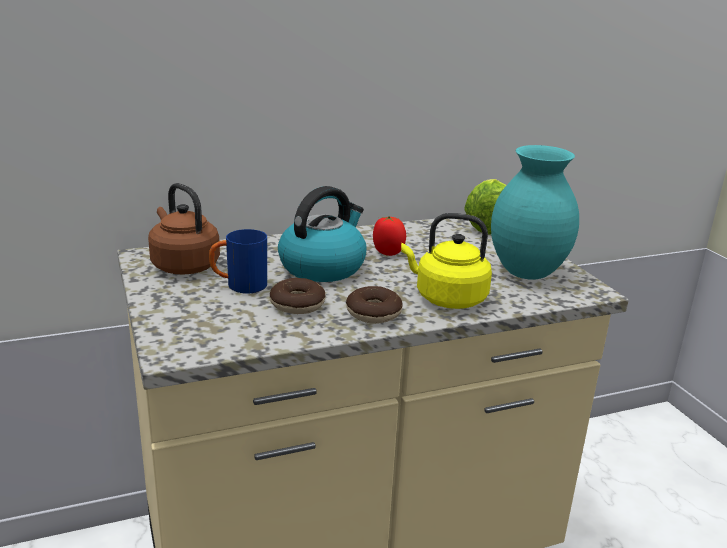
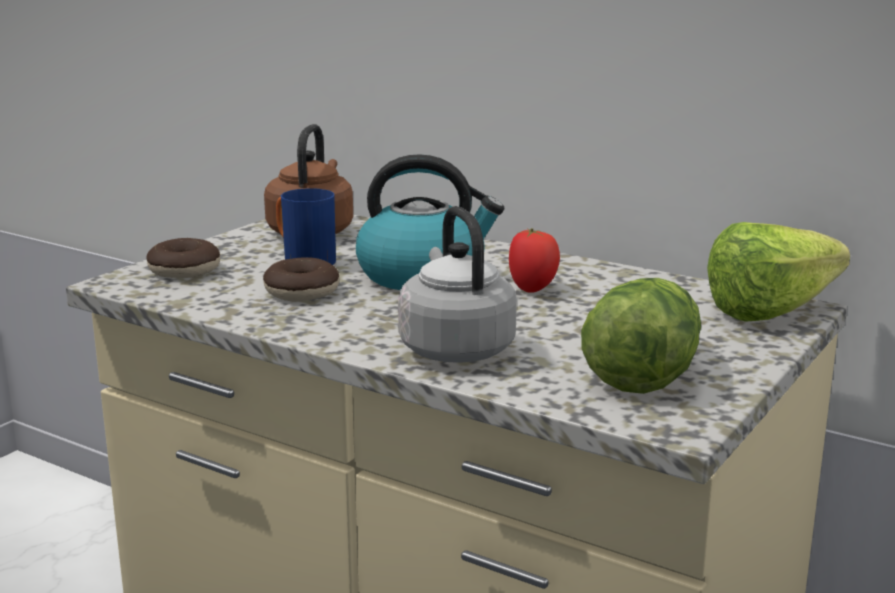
camera: 55 degrees right, 5 degrees down
(373, 313) = (340, 326): donut -> donut (184, 270)
(446, 298) = (454, 348): yellow kettle -> grey kettle
(527, 274) = (641, 371): turquoise vase -> lettuce

